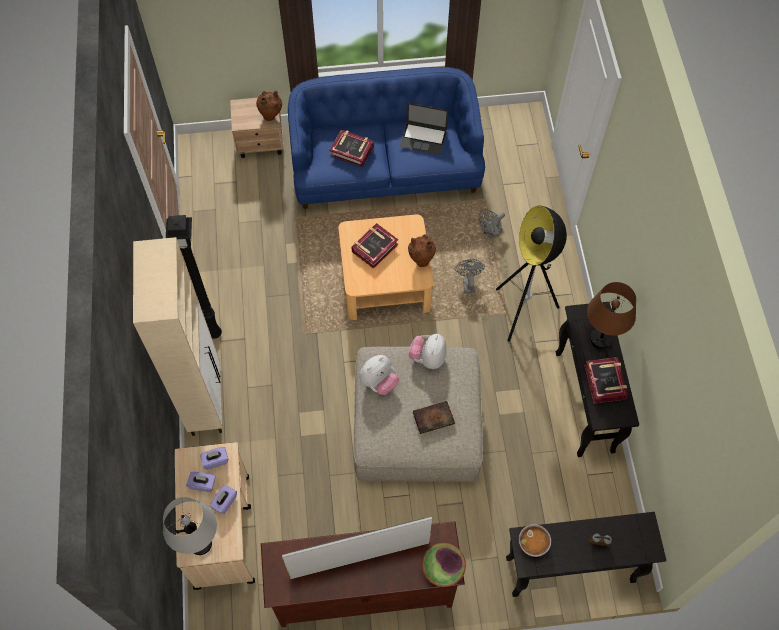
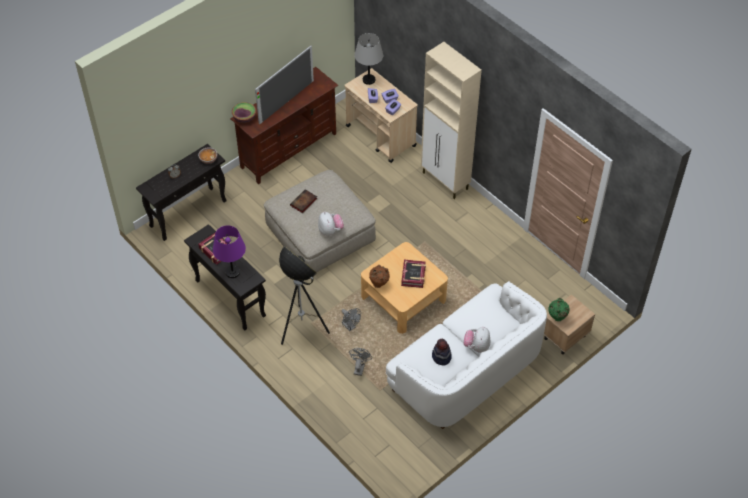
camera: 145 degrees right, 10 degrees down
(214, 333) = (475, 214): black floor lamp -> none
(271, 116) = (557, 318): brown vase -> green vase
(352, 150) = (480, 321): book -> none
(379, 382) = (347, 204): plush toy -> plush toy (476, 346)
(385, 168) = (466, 370): blue sofa -> white sofa
(423, 138) = (441, 357): laptop -> hat
(600, 339) = (232, 272): brown table lamp -> purple table lamp

